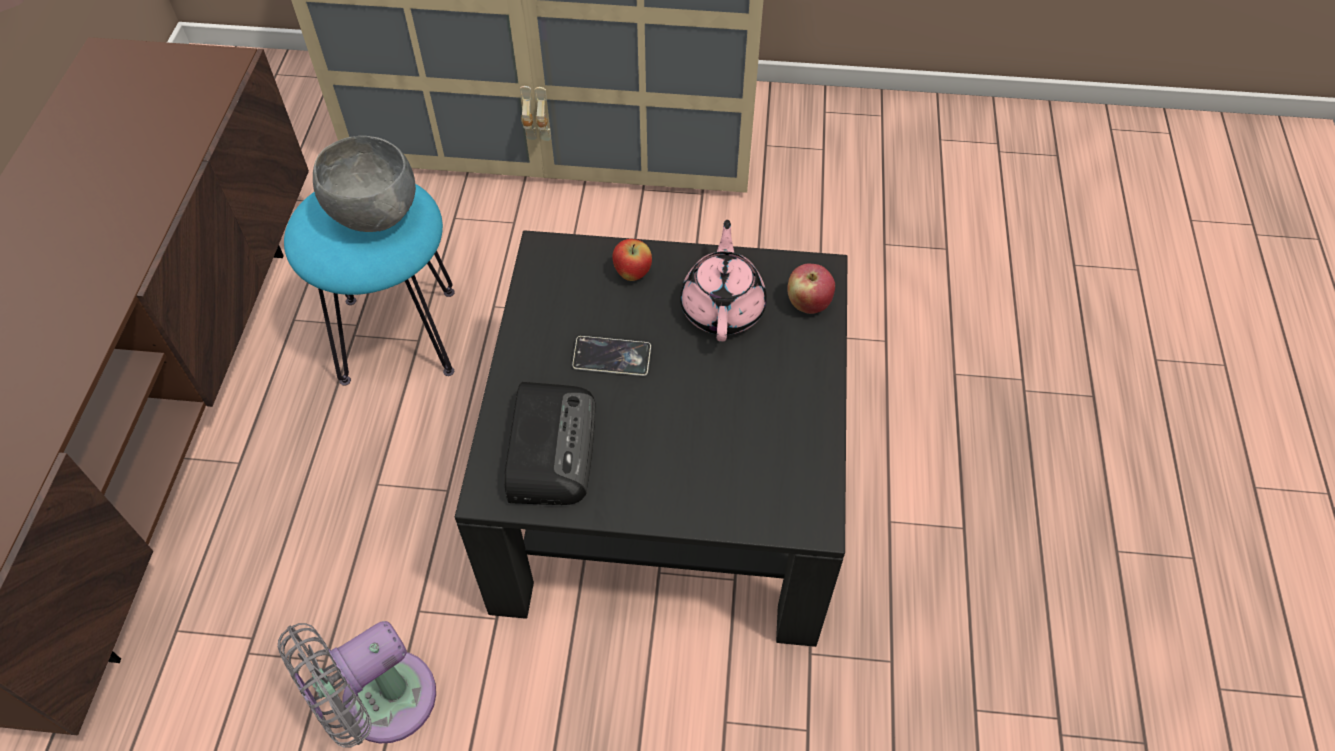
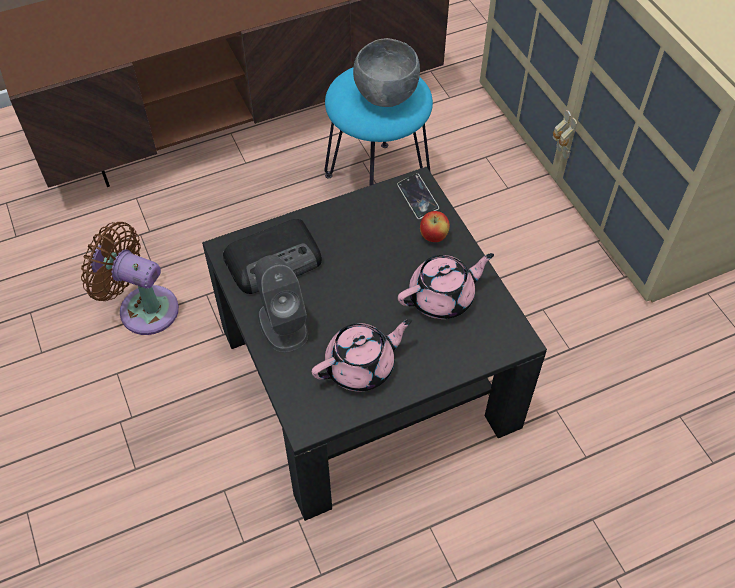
camera: 60 degrees right, 0 degrees up
(379, 703) = (143, 308): grey fan -> brown fan
(612, 359) = (358, 259): phone -> phone (417, 198)
(654, 482) = (282, 324): none -> grey speaker
(767, 429) = (361, 366): none -> pink teapot
(808, 304) = (482, 344): apple -> none

